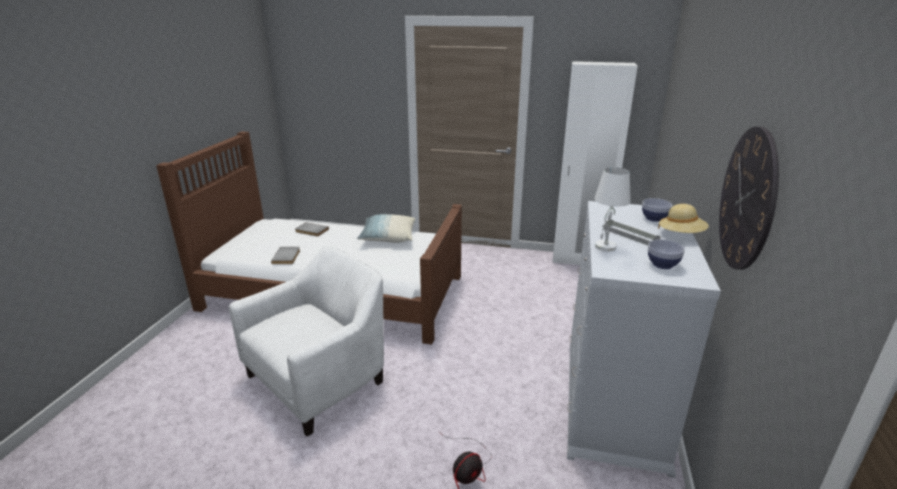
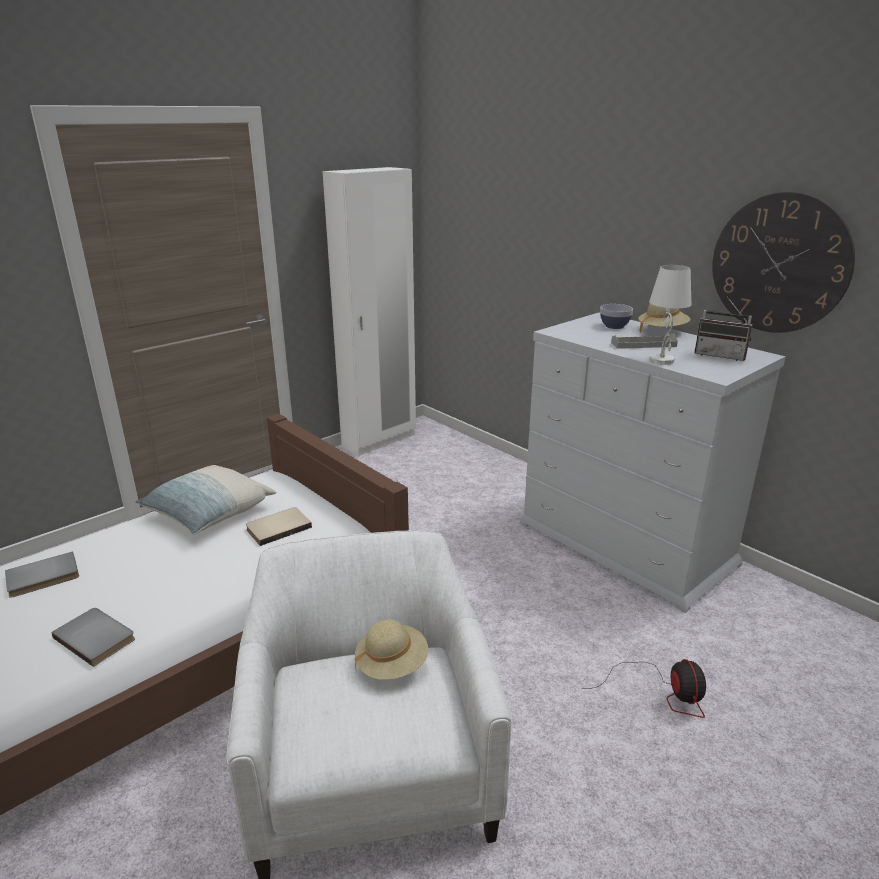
camera: 55 degrees left, 0 degrees up
(324, 325) = (392, 665): none -> beige hat
(396, 256) = (277, 527): none -> beige book
(662, 264) = (721, 355): bowl -> radio

